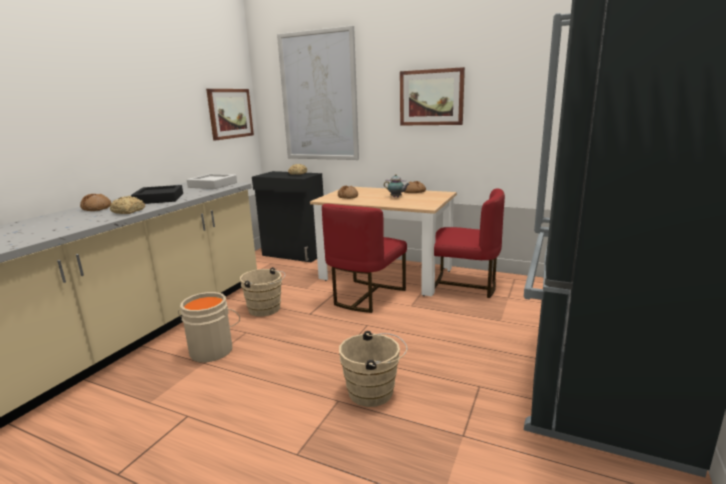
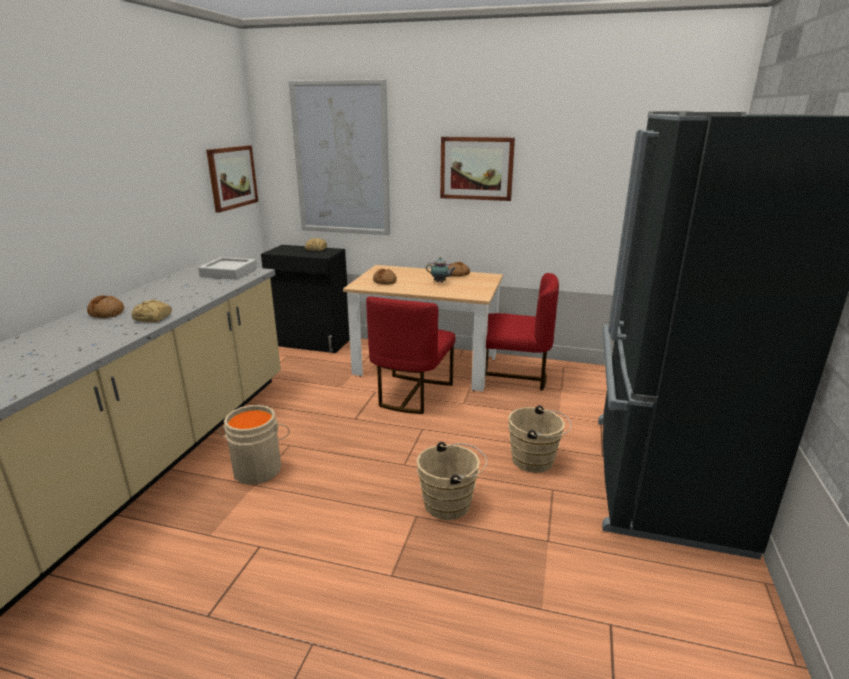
camera: 10 degrees left, 5 degrees up
(159, 199) = (176, 296): black tray -> none
(266, 309) = (303, 416): beige bucket -> beige bucket (536, 461)

